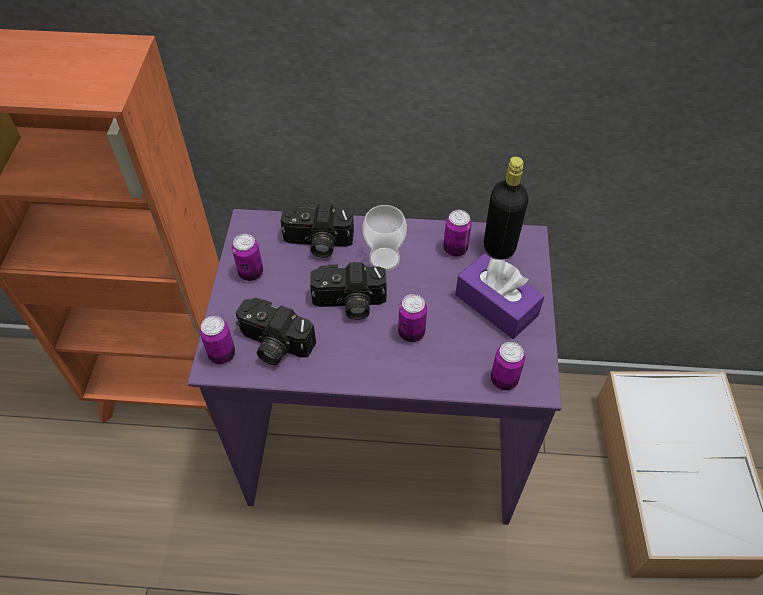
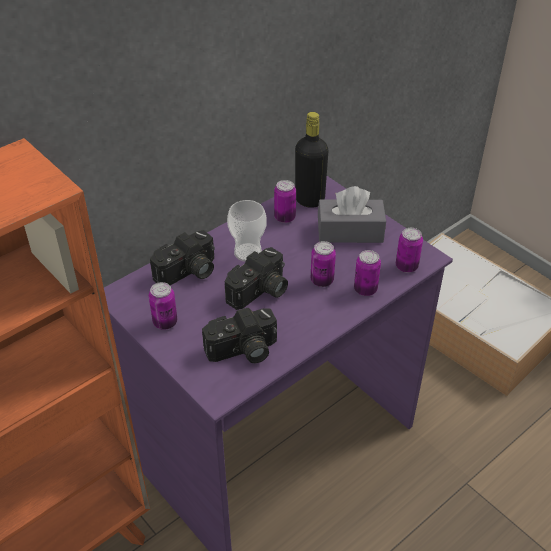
camera: 45 degrees left, 10 degrees down
(222, 354) = (215, 384): can -> can (365, 289)
(496, 305) = (350, 231): purple tissue box -> grey tissue box

